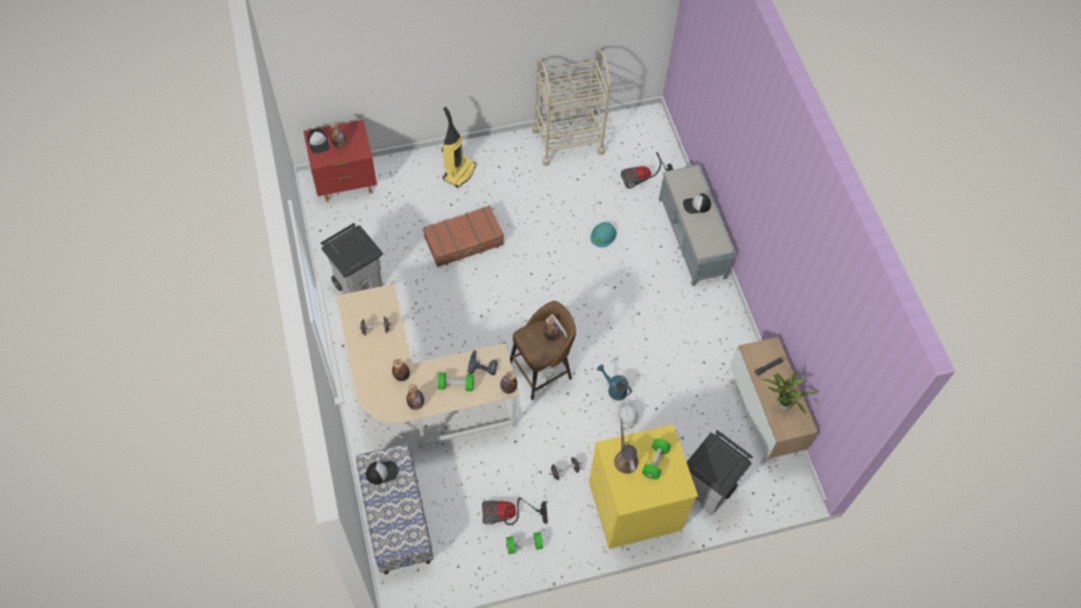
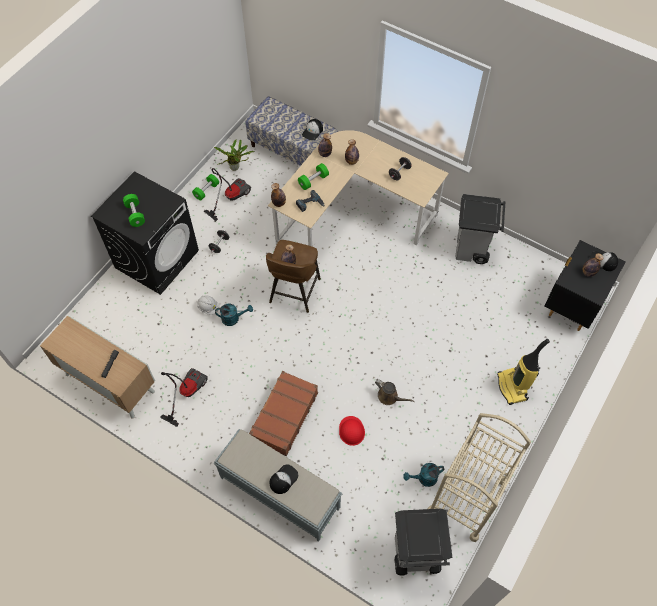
camera: 140 degrees right, 0 degrees up
(346, 184) = (572, 306): red nightstand -> black nightstand
(464, 241) = (443, 336): brown suitcase -> brown suitcase (284, 416)
(585, 171) = (424, 478): none -> turquoise watering can
(603, 235) = (351, 431): turquoise hard hat -> red hard hat
(625, 459) = (157, 202): brown watering can -> brown watering can (389, 397)
(634, 506) = (157, 258): yellow washing machine -> black washing machine
(644, 180) = (369, 515): vacuum cleaner -> vacuum cleaner (186, 392)
(708, 489) = (115, 304): grey trash can -> grey trash can (415, 555)
(782, 404) = (80, 345): potted plant -> potted plant (236, 168)

